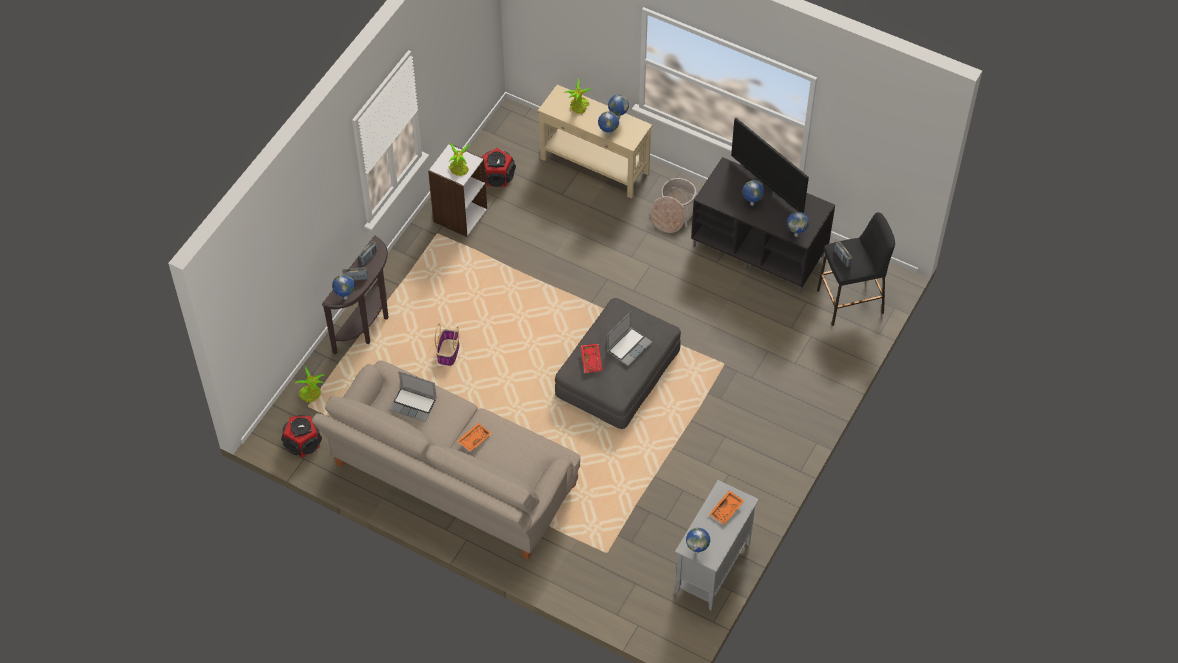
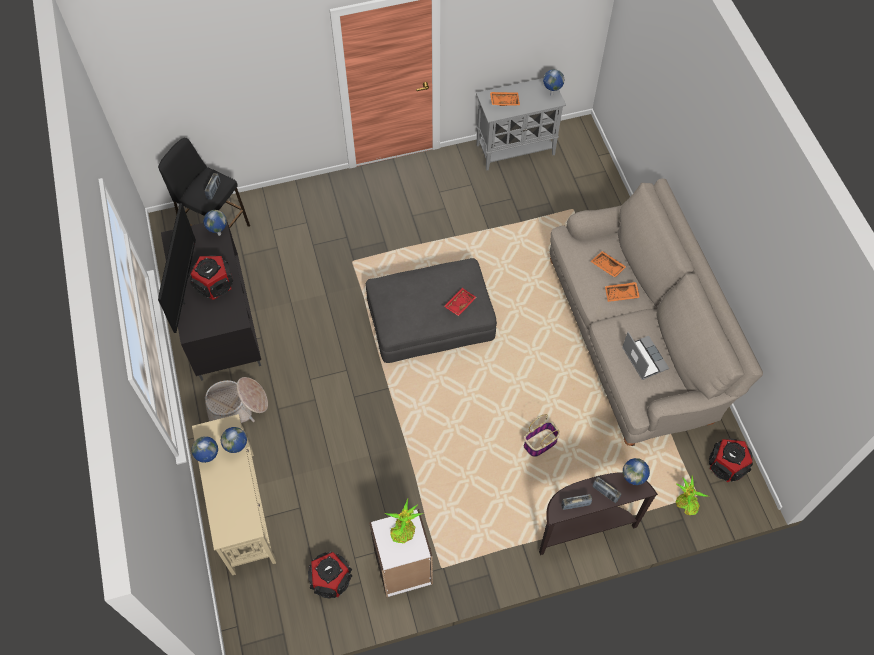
camera: 135 degrees left, 5 degrees up
(505, 452) = (607, 267): none -> orange tray
(579, 107) = (227, 503): potted plant -> none
(629, 346) = (421, 291): laptop -> none
(751, 204) = (215, 284): globe -> speaker

